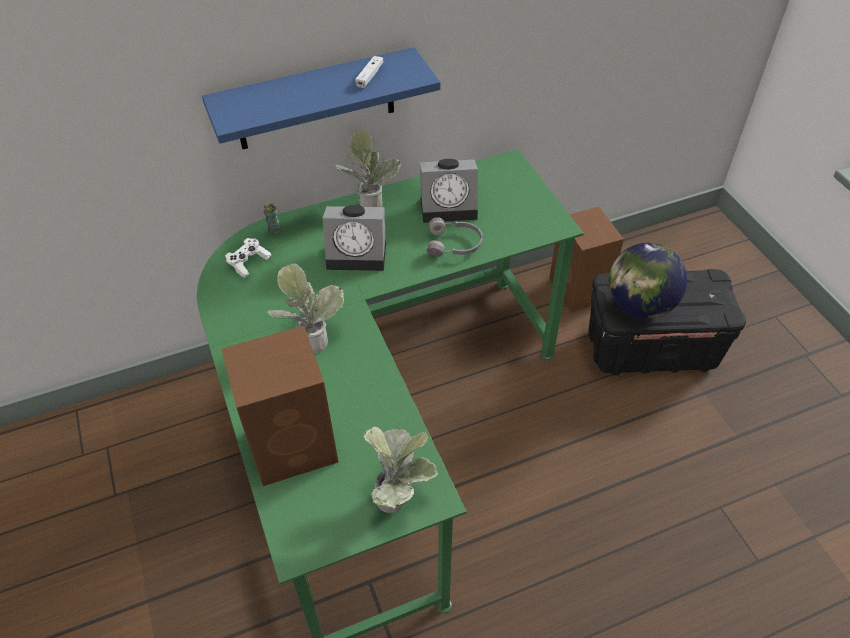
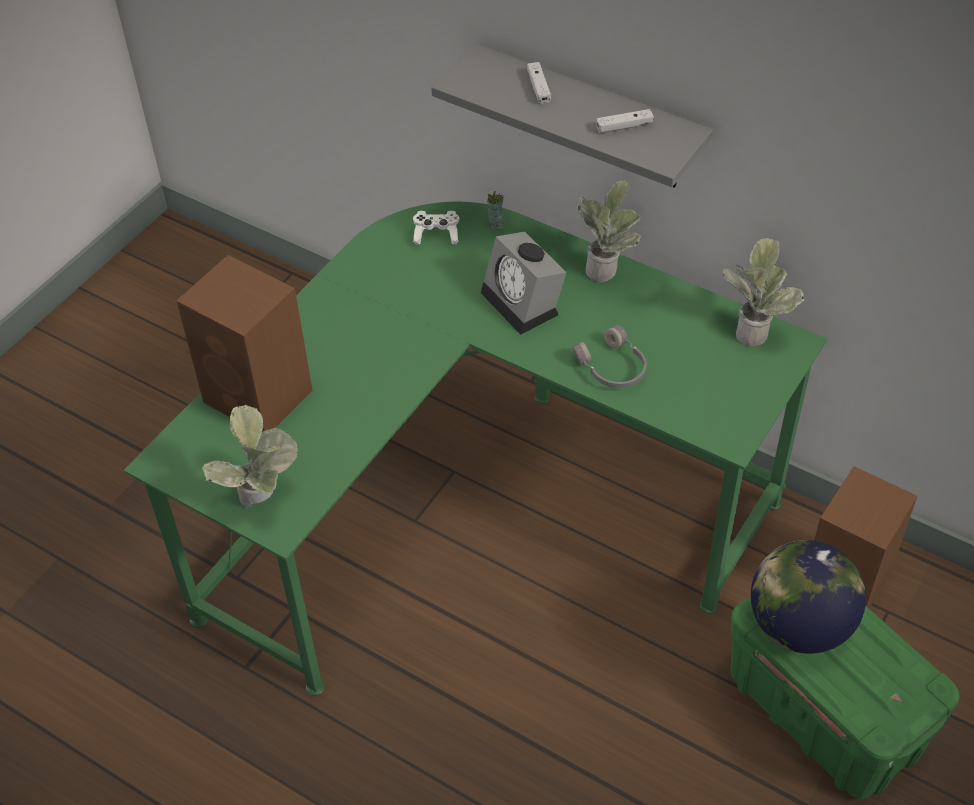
camera: 55 degrees right, 0 degrees up
(286, 91) = (538, 88): none -> white game controller
(310, 338) = (386, 334): potted plant -> potted plant (753, 329)
(315, 100) = (589, 119): blue shelf -> grey shelf
(450, 206) = (666, 333): alarm clock -> none
(652, 348) = (825, 713): black storage box -> green storage box

